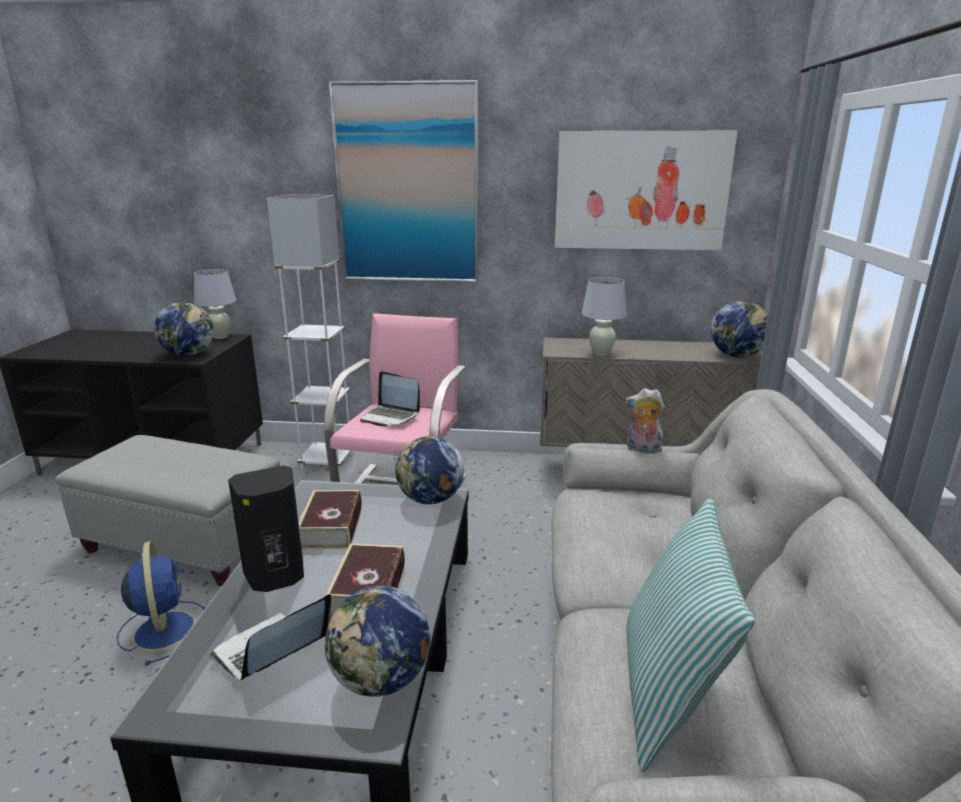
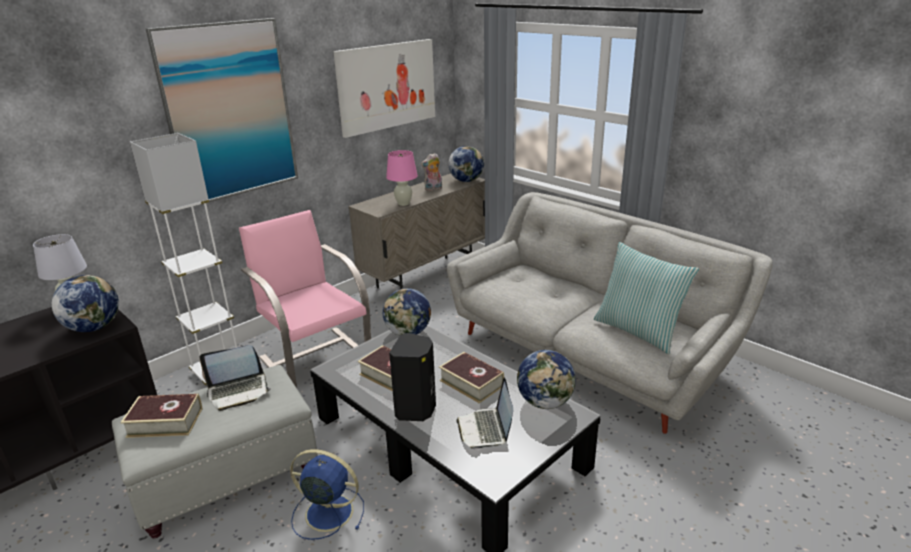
camera: 50 degrees left, 5 degrees up
(139, 453) = (165, 422): none -> book
(390, 416) = (305, 301): laptop -> laptop (238, 391)
(601, 353) = (403, 203): white table lamp -> pink table lamp
(642, 451) = (489, 250): plush toy -> plush toy (433, 189)

